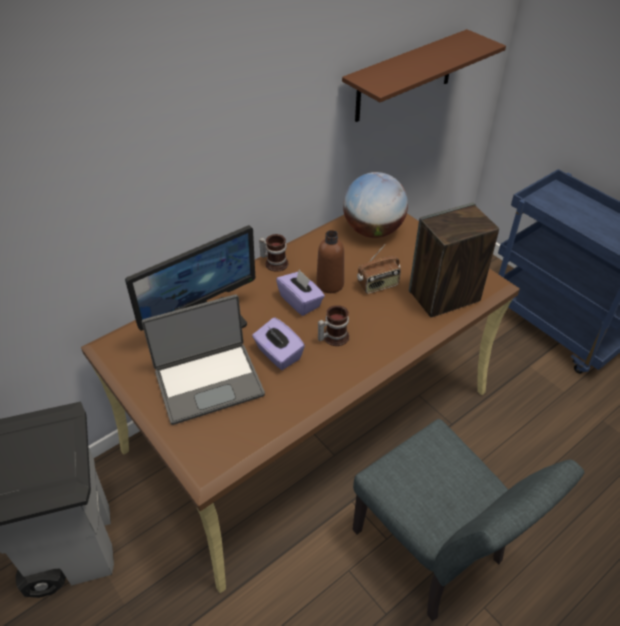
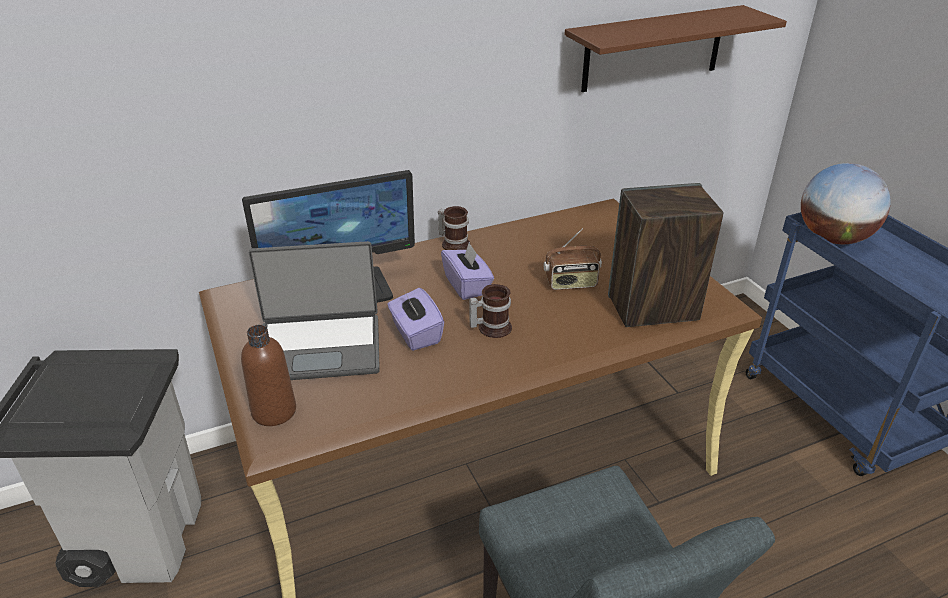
camera: 15 degrees right, 10 degrees down
(330, 284) = (511, 274): brown bottle -> brown bottle (274, 411)
(373, 230) = (588, 229): globe -> globe (833, 238)

